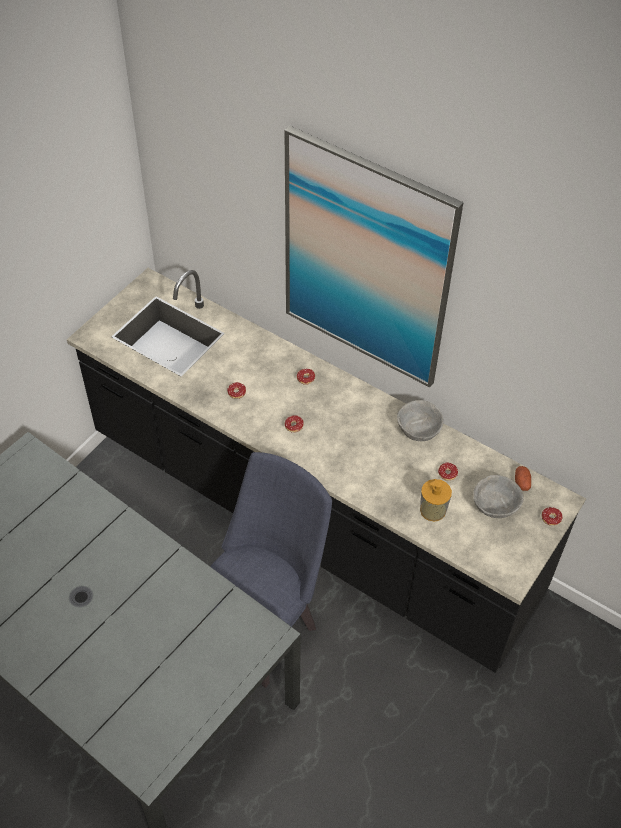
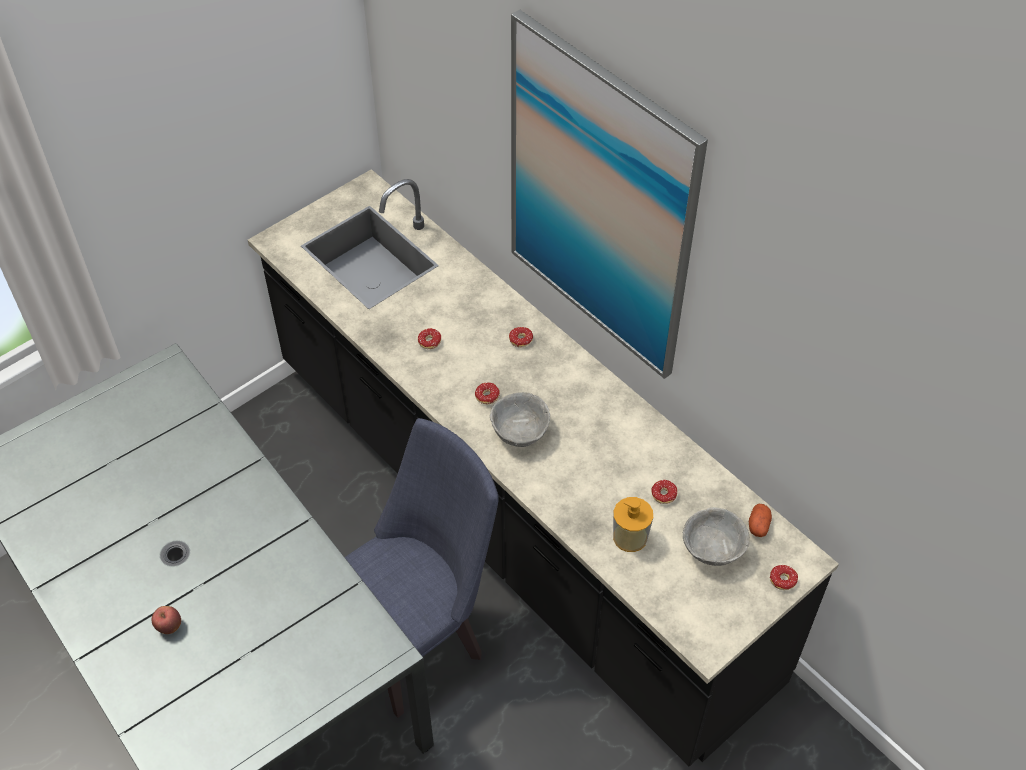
camera: 15 degrees right, 0 degrees up
(95, 654) = (169, 627): none -> apple
(418, 430) = (644, 432): grey bowl -> grey bowl (520, 432)

